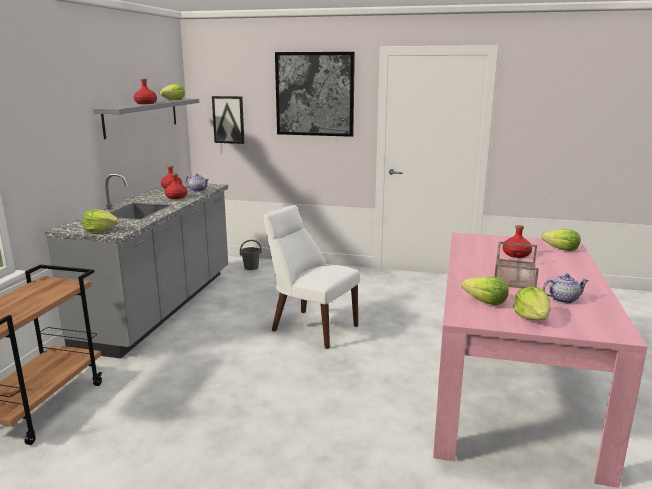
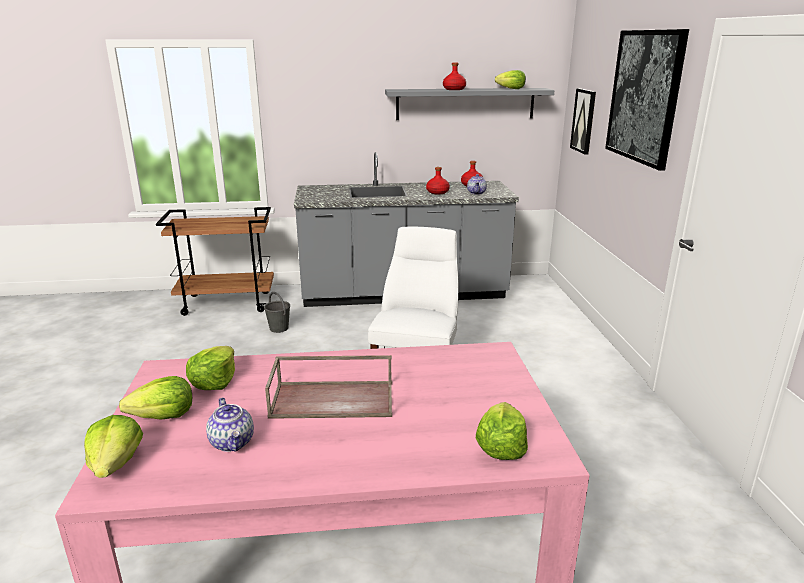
camera: 70 degrees right, 5 degrees up
(100, 230) = (309, 195): lettuce -> lettuce (116, 463)
(251, 267) = (542, 308): grey bucket -> grey bucket (279, 328)
(516, 254) = (430, 399): red bottle -> none

